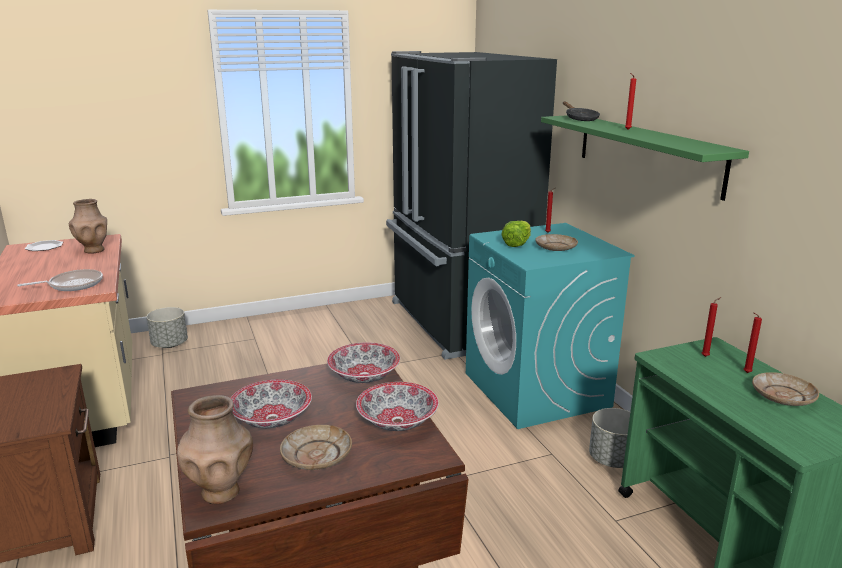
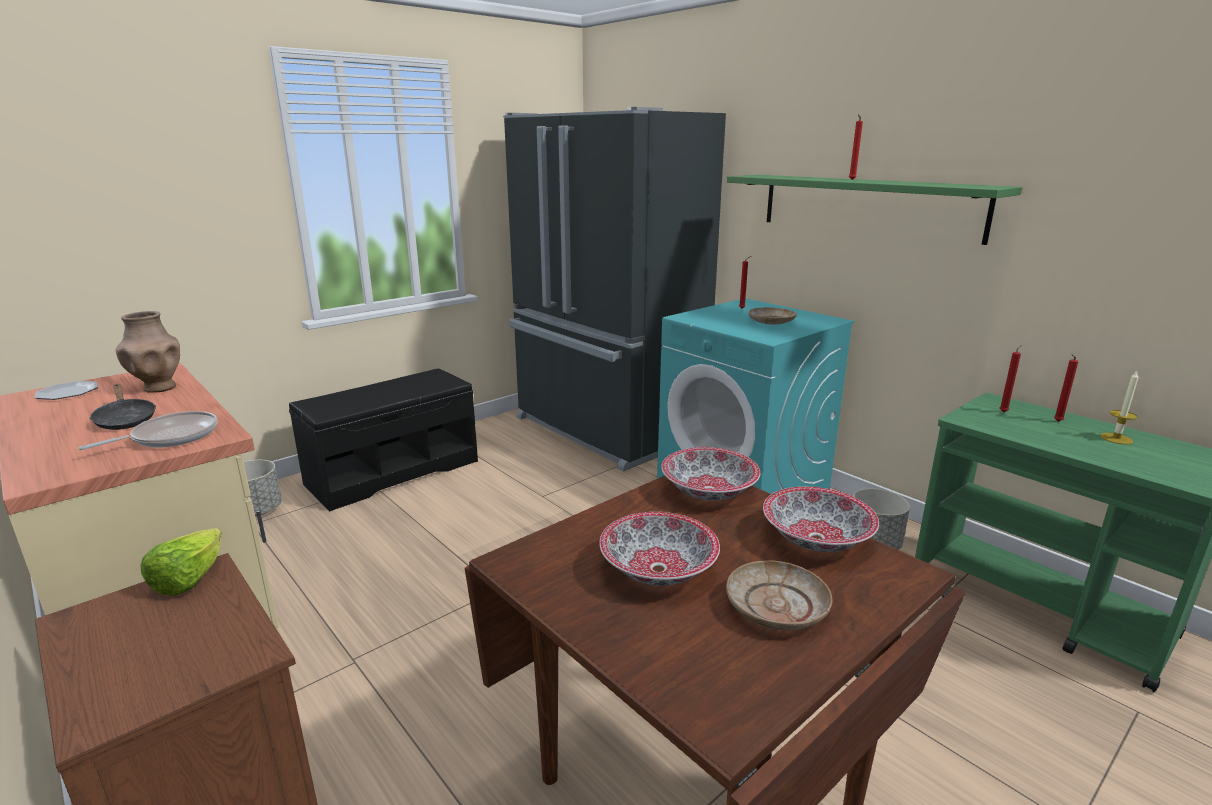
camera: 20 degrees left, 0 degrees up
(221, 491) = (710, 694): brown vase -> none
(273, 331) = (393, 472): none -> black bench
(517, 244) = (727, 321): lettuce -> lettuce (189, 580)
(580, 119) = (774, 176): black frying pan -> black frying pan (125, 420)
(782, 396) = (1116, 438): beige plate -> candle

